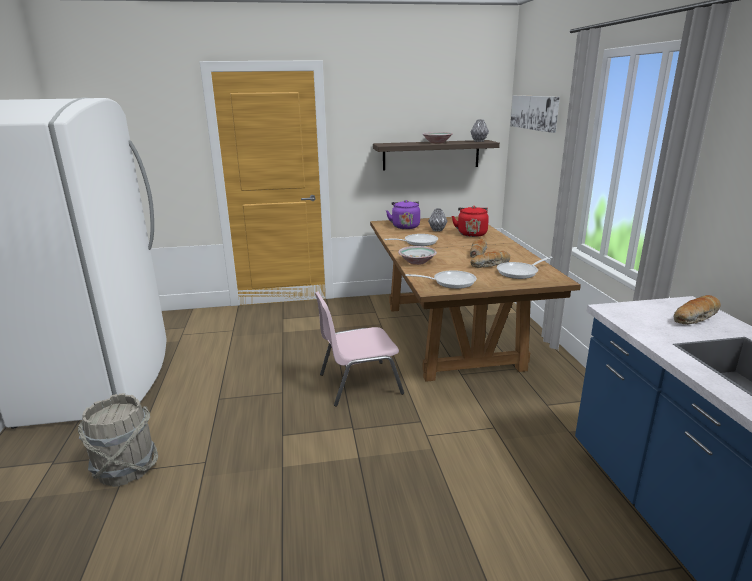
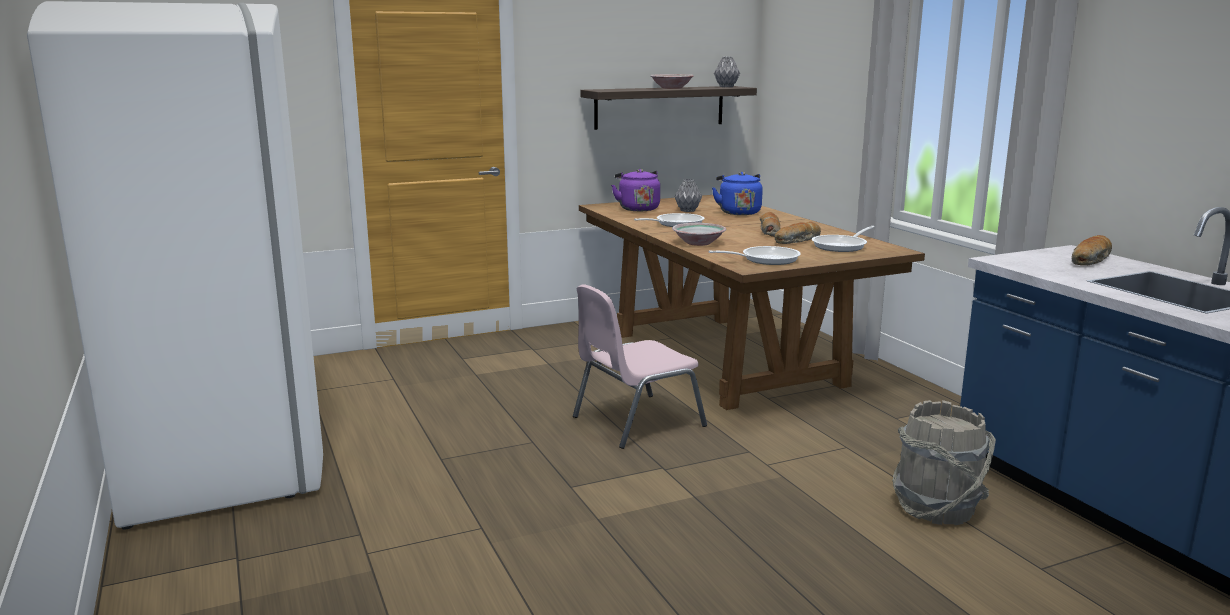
camera: 15 degrees left, 5 degrees down
(125, 469) = (365, 550): grey bucket -> grey bucket (937, 508)
(471, 233) = (738, 212): red kettle -> blue kettle
(534, 112) = (806, 45): picture -> none

